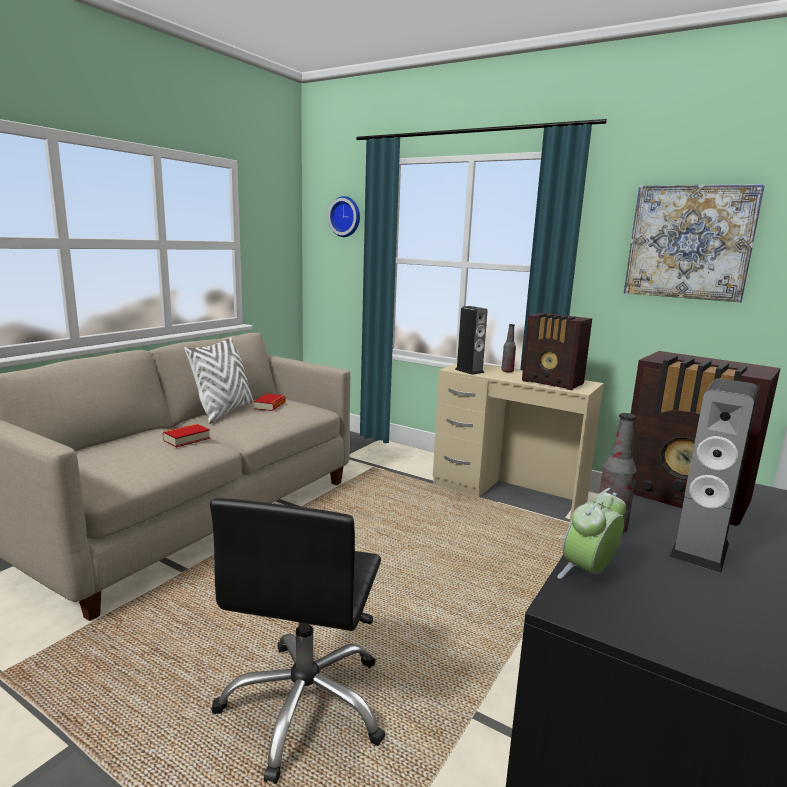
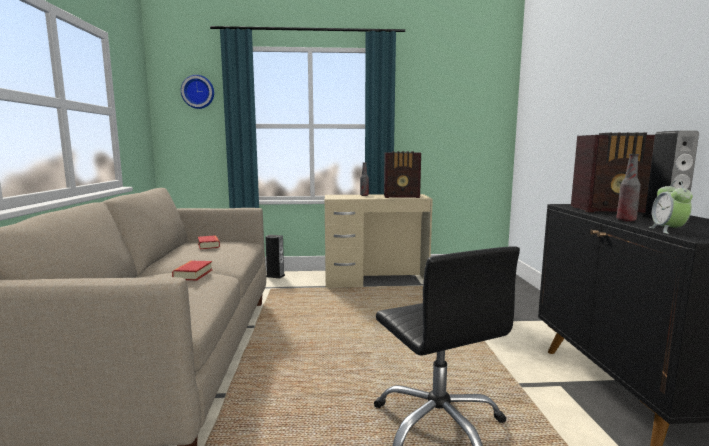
camera: 35 degrees left, 5 degrees down
(224, 412) = (176, 256): white pillow -> none
(469, 371) = (344, 197): speaker -> speaker (275, 276)
(689, 242) = (454, 105): picture -> none

